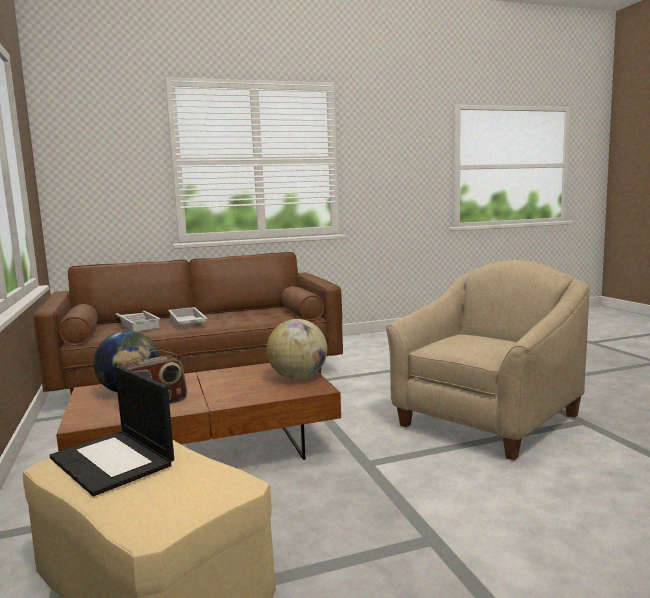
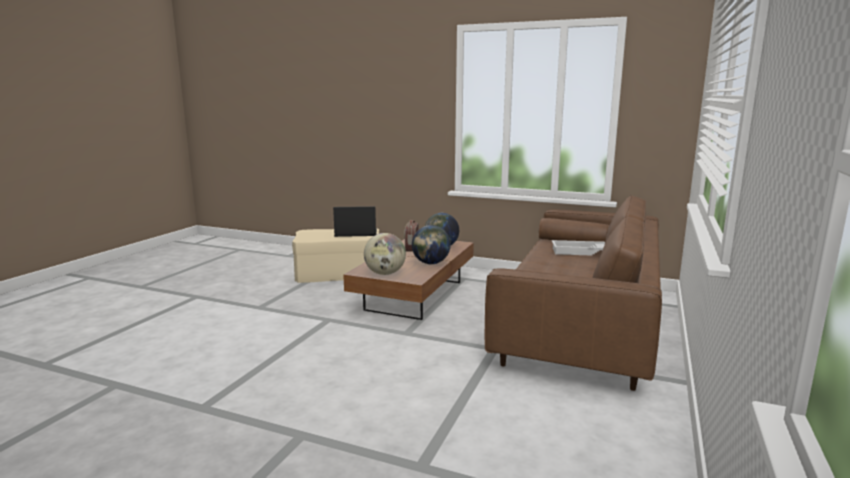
camera: 130 degrees right, 5 degrees up
(186, 322) = (561, 261): white tray -> none
(222, 375) = (430, 263): none -> globe
(487, 421) = (286, 375): beige armchair -> none

